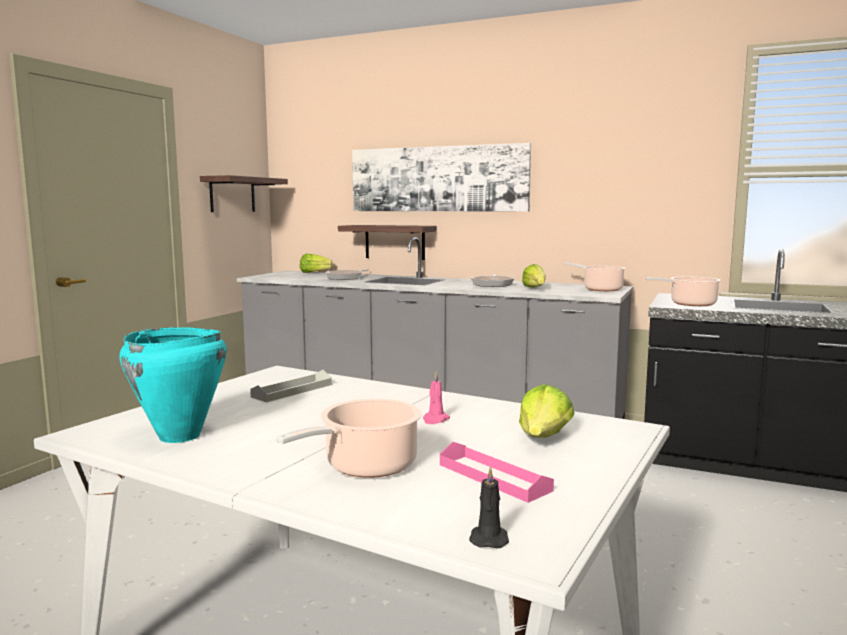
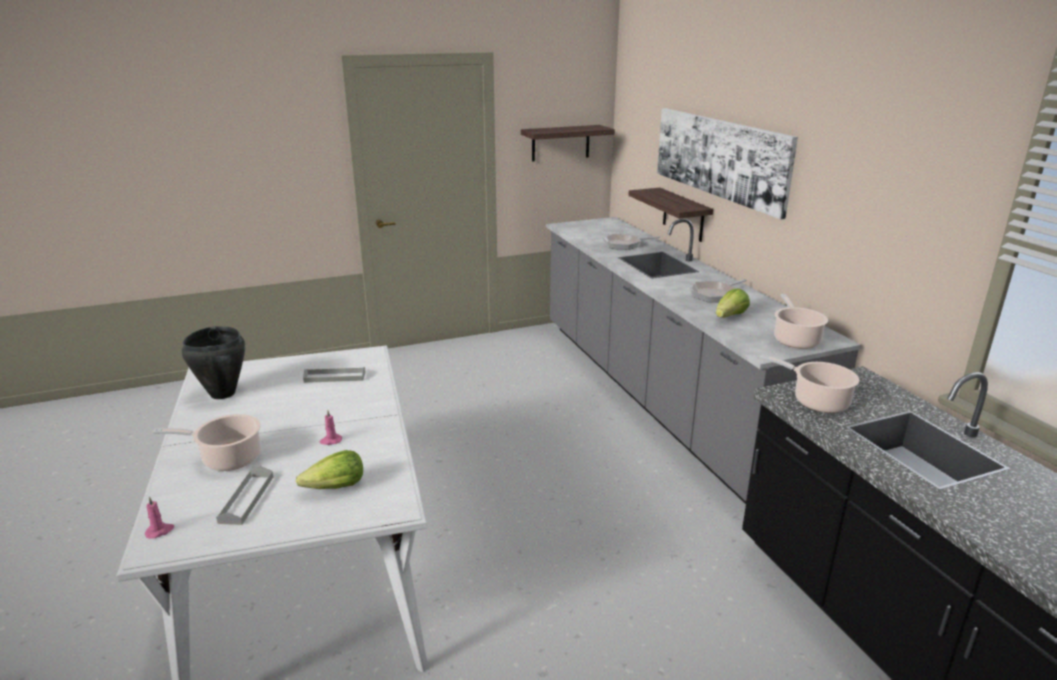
camera: 45 degrees right, 15 degrees up
(179, 436) = (222, 394): turquoise cooking pot -> black cooking pot
(314, 272) = (623, 227): lettuce -> none
(489, 538) = (160, 531): black candle -> pink candle
(493, 477) = (246, 499): pink tray -> grey tray

